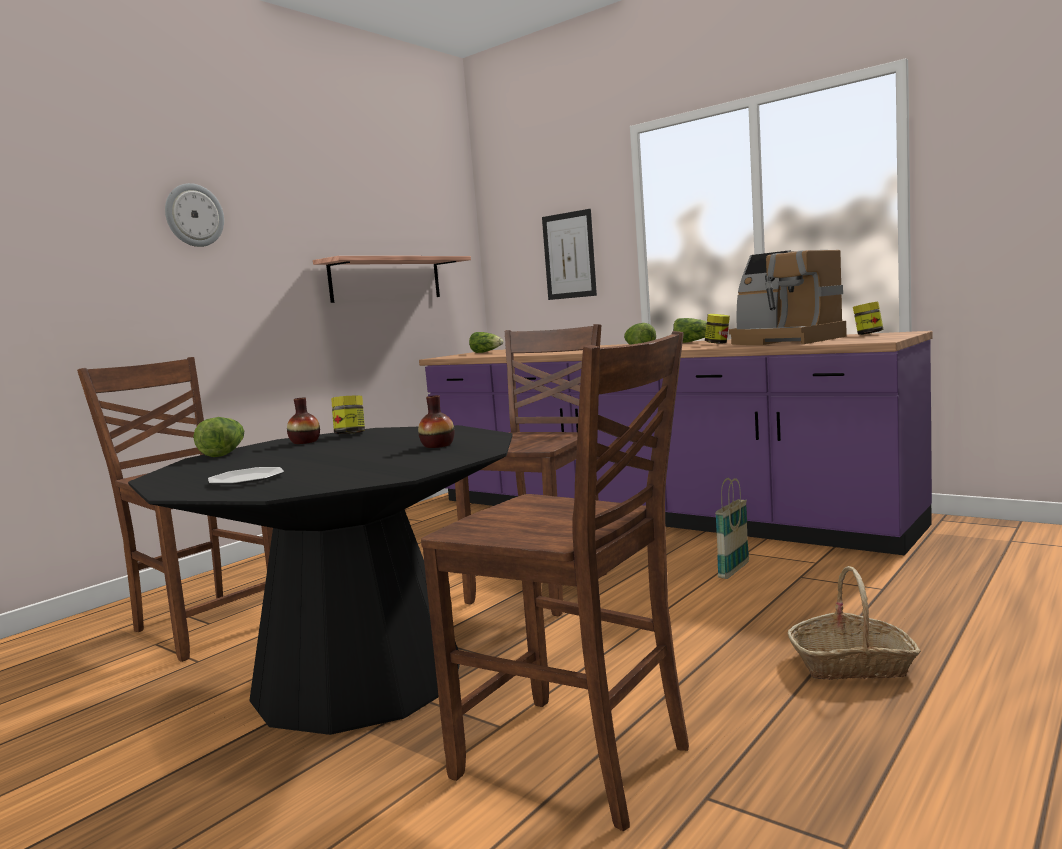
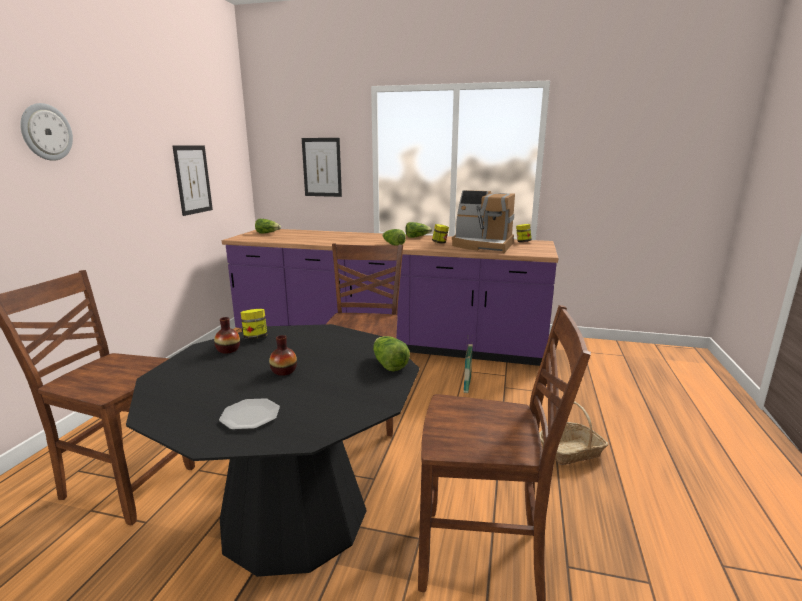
camera: 25 degrees left, 10 degrees up
(224, 453) = (169, 369): lettuce -> lettuce (389, 364)
(386, 279) = (193, 179): shelf -> picture
(437, 445) = (354, 357): vase -> vase (284, 371)

